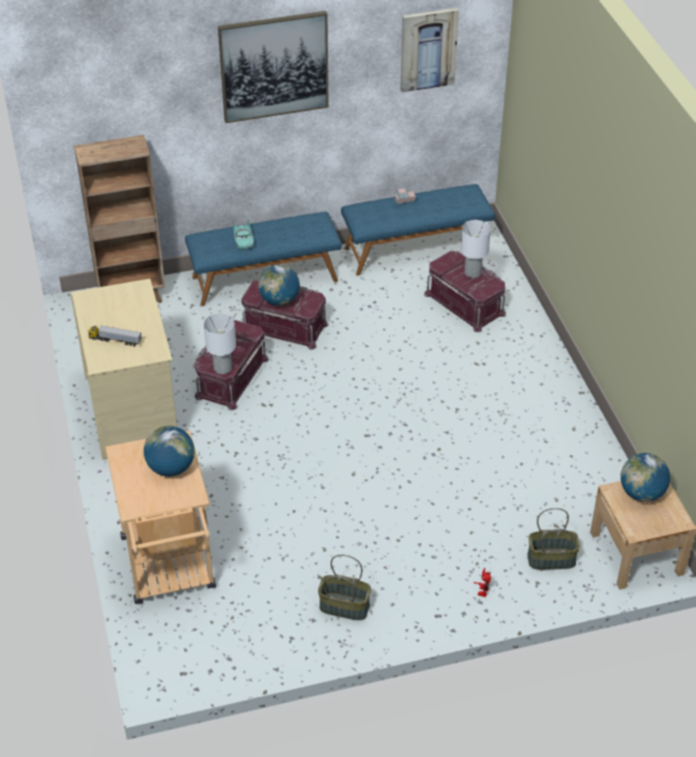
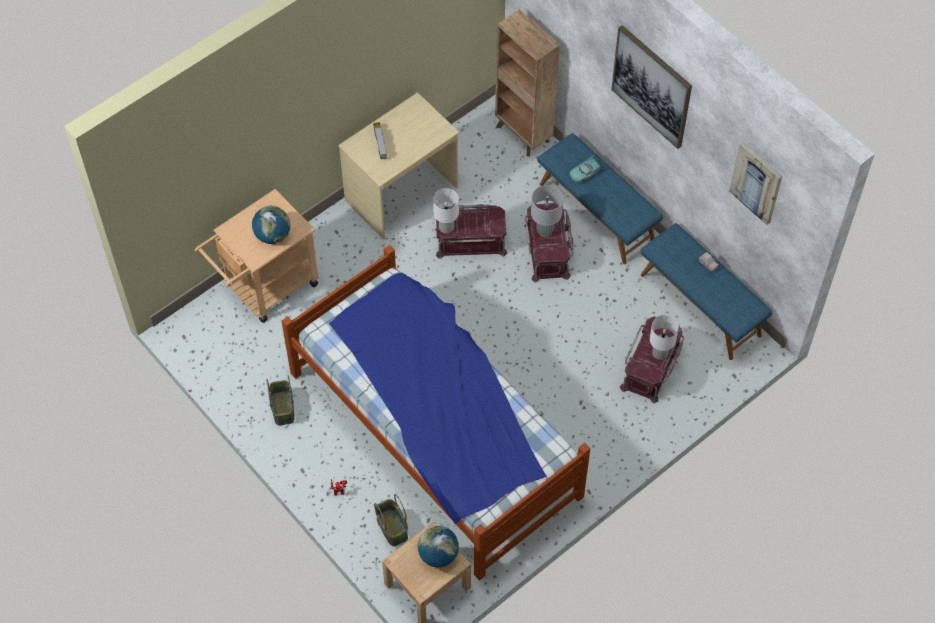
camera: 65 degrees right, 15 degrees up
(279, 301) = (545, 231): globe -> grey table lamp
(451, 484) = (435, 433): none -> bed

